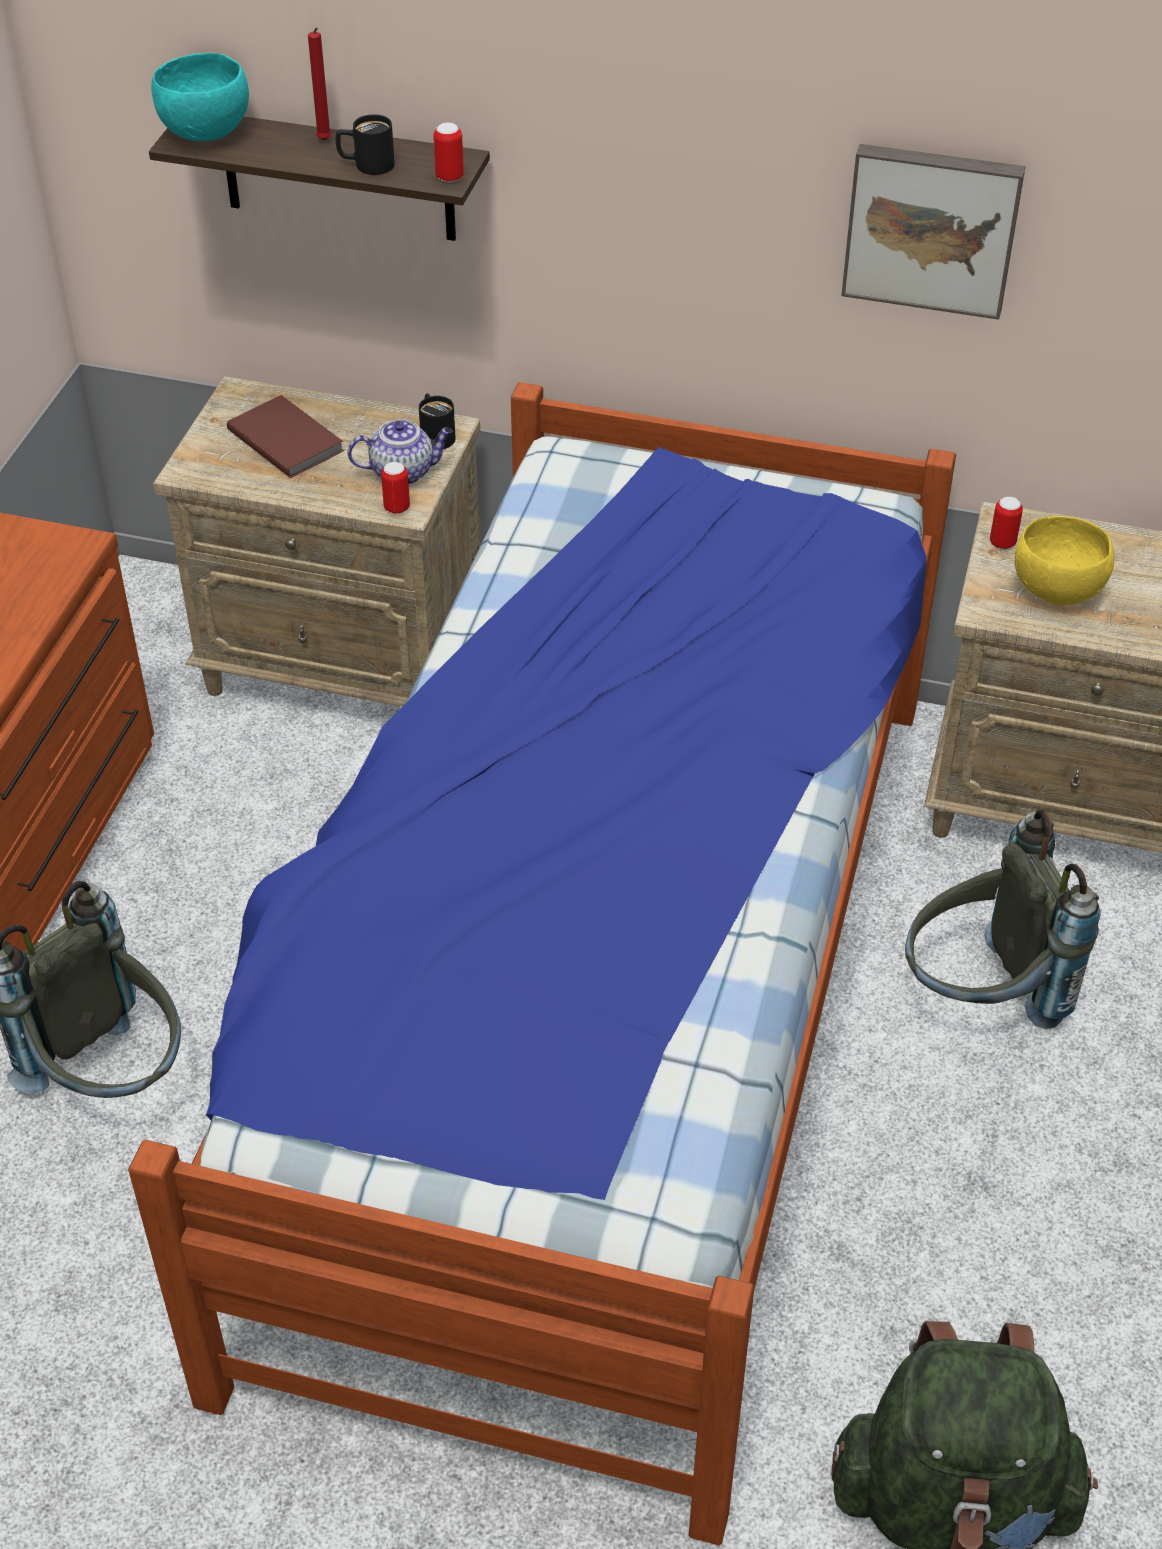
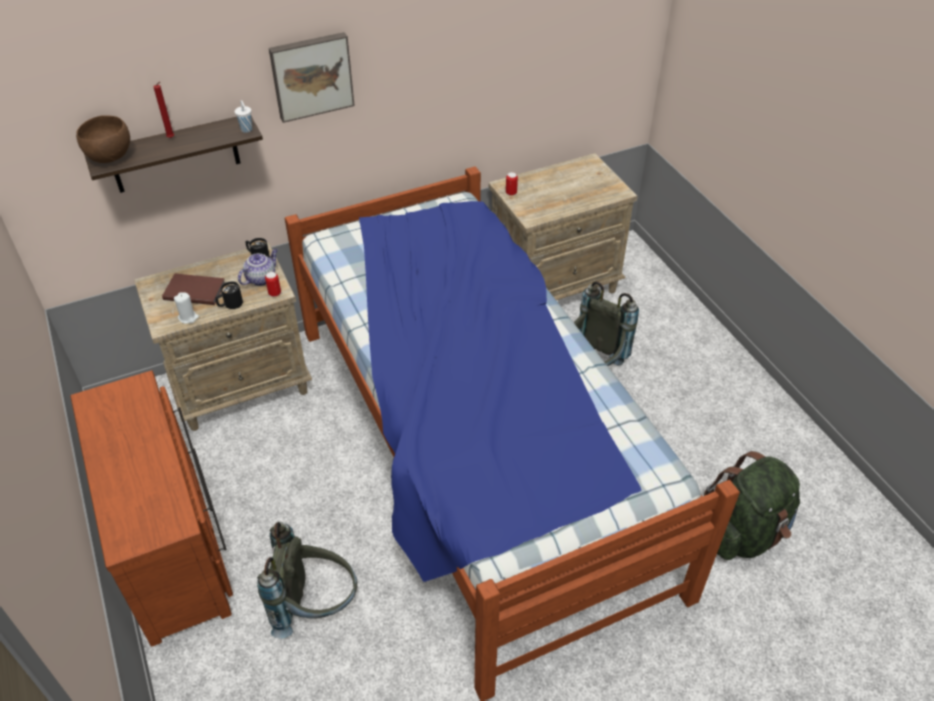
camera: 40 degrees left, 0 degrees up
(207, 134) = (111, 157): turquoise bowl -> brown bowl
(233, 478) = (188, 318): none -> white candle
(366, 165) = (203, 140): black mug -> black mug (230, 305)
(449, 177) = (247, 130): can -> white cup
(932, 227) = (449, 74): picture -> picture (311, 75)
(1057, 593) = (546, 200): yellow bowl -> none

